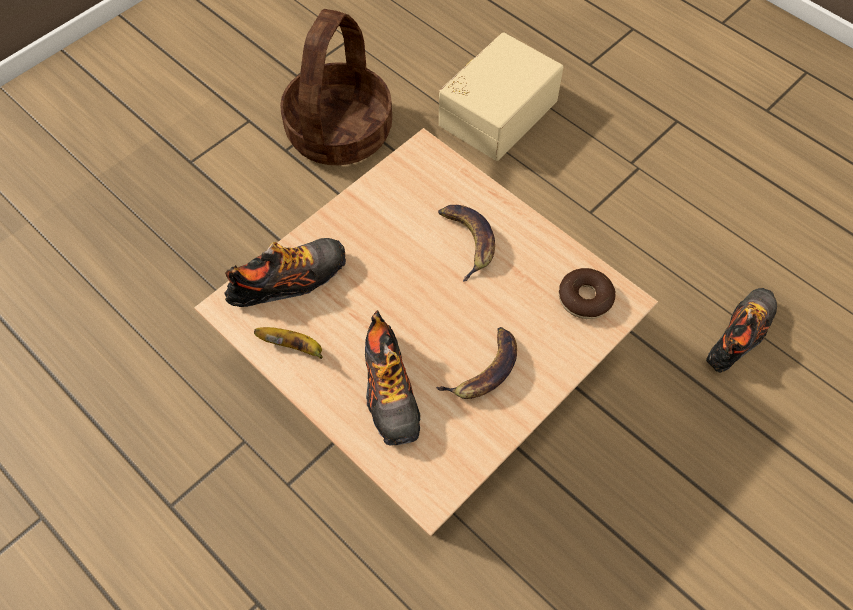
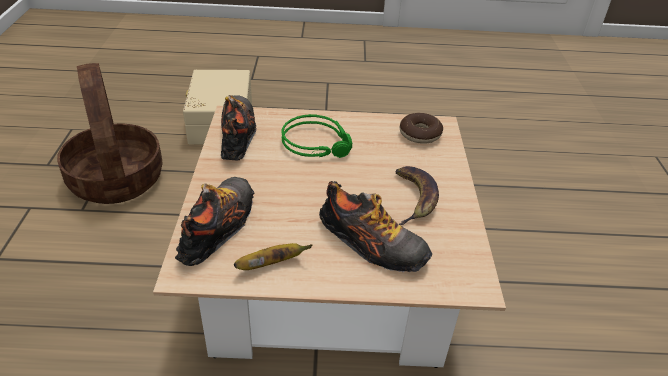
camera: 45 degrees left, 20 degrees down
(468, 241) = (318, 143): banana -> green headphones
(739, 335) = (469, 153): shoe -> shoe (237, 136)

